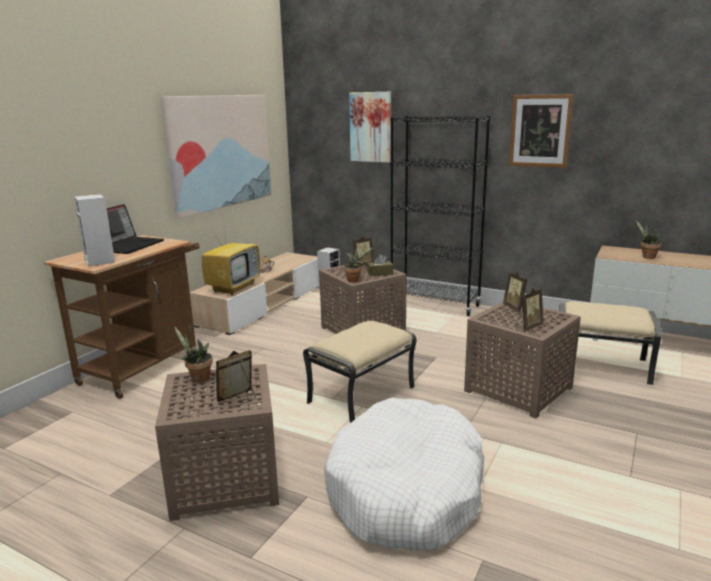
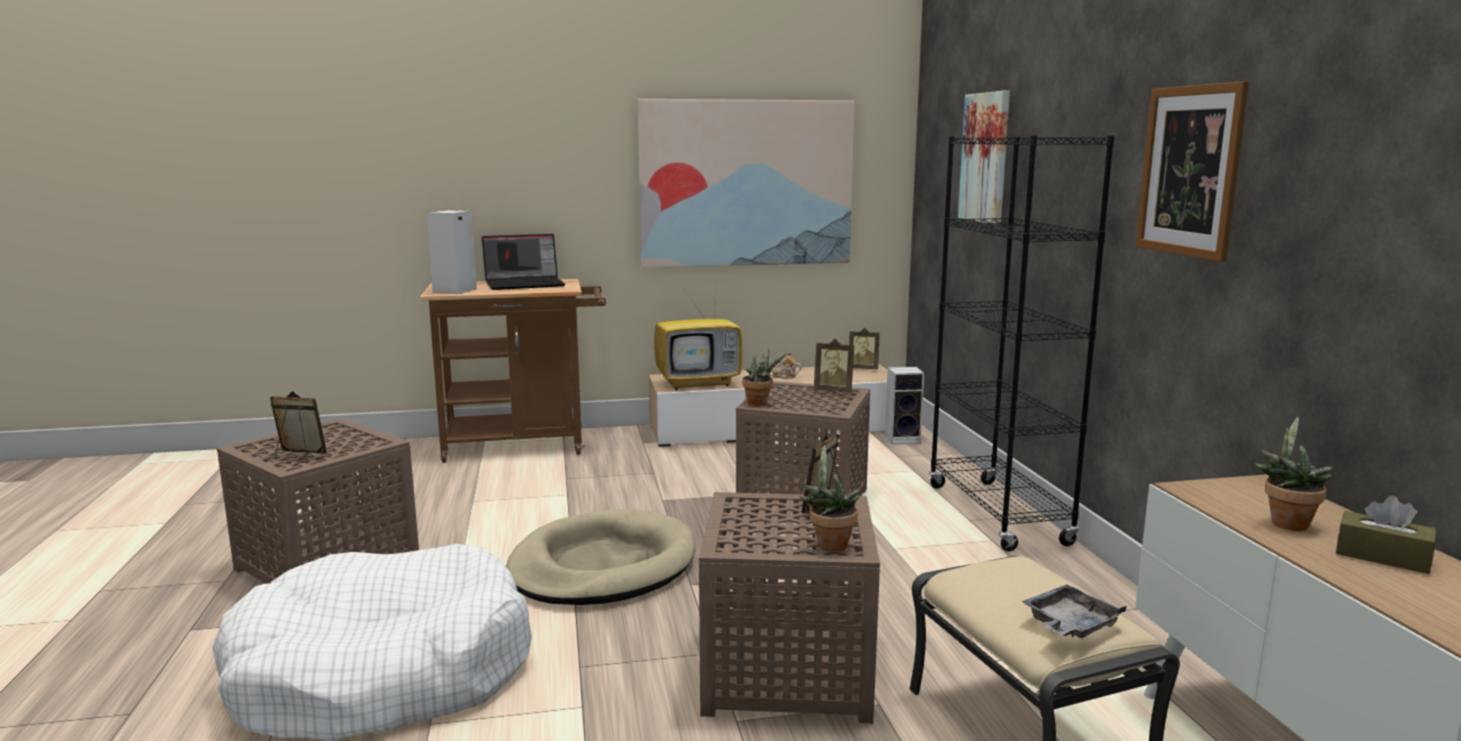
camera: 50 degrees right, 5 degrees down
(198, 378) = (340, 430): potted plant -> potted plant (829, 543)
(362, 395) = (602, 566): beige ottoman -> beige dog bed
(380, 273) = (818, 406): brown tissue box -> brown tissue box (1382, 556)
(528, 327) = (745, 535): picture frame -> picture frame (863, 369)
(634, 313) = (1069, 625): none -> grey tray

